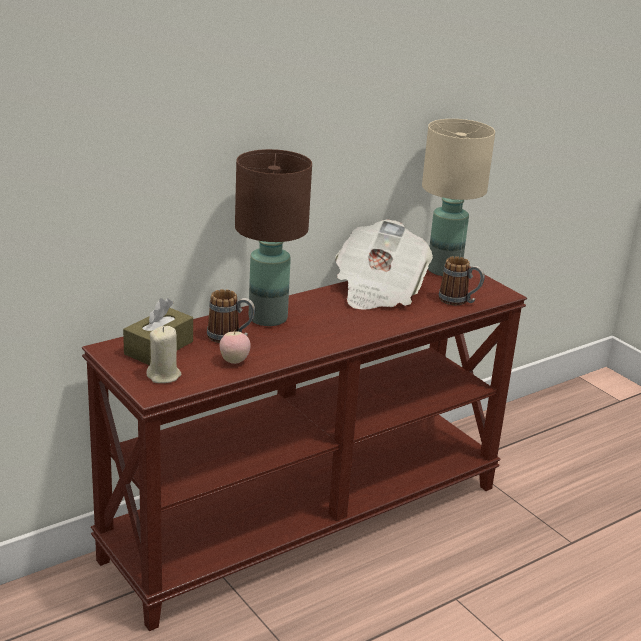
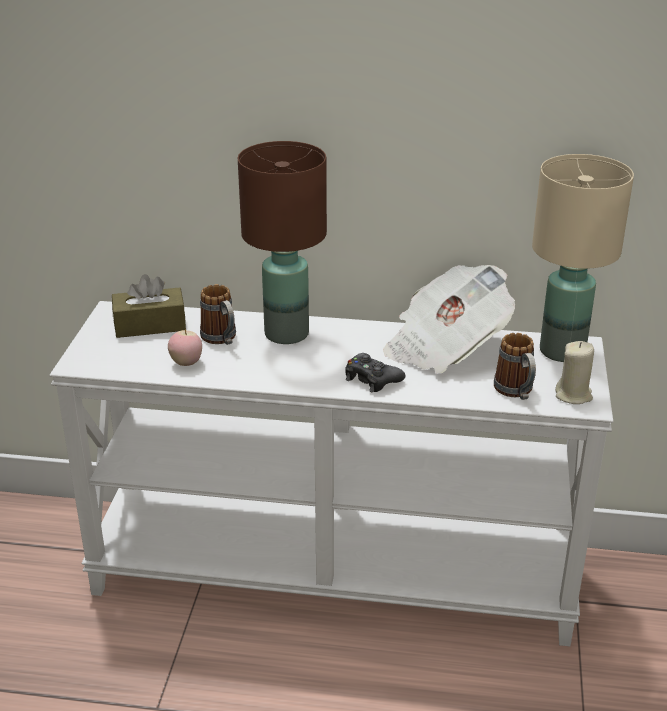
camera: 45 degrees right, 5 degrees up
(164, 376) = (111, 352): beige candle -> beige candle (573, 395)
(306, 520) = (335, 572): brown console table -> white console table
(370, 324) = (372, 379): none -> black game controller

